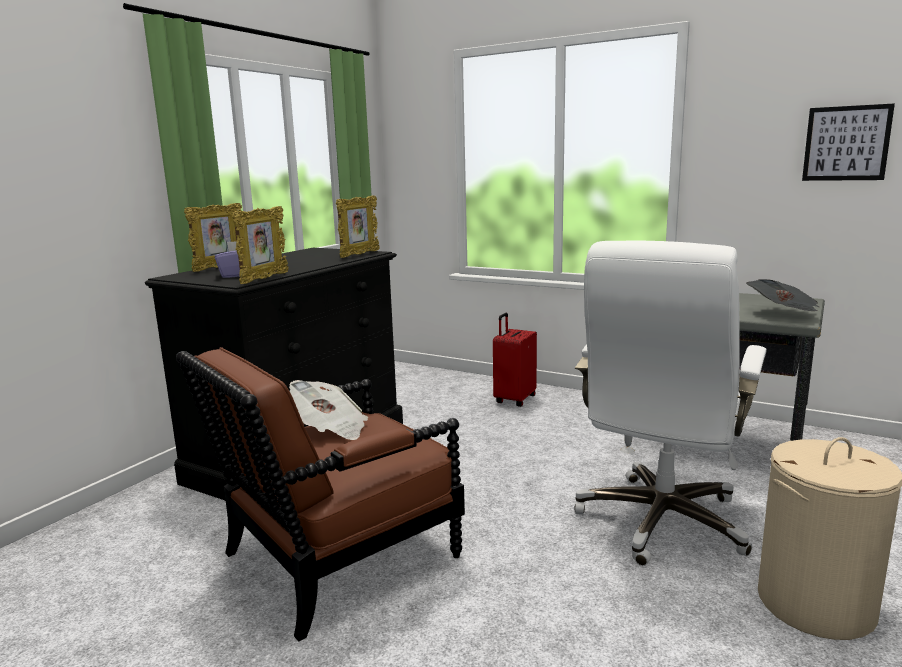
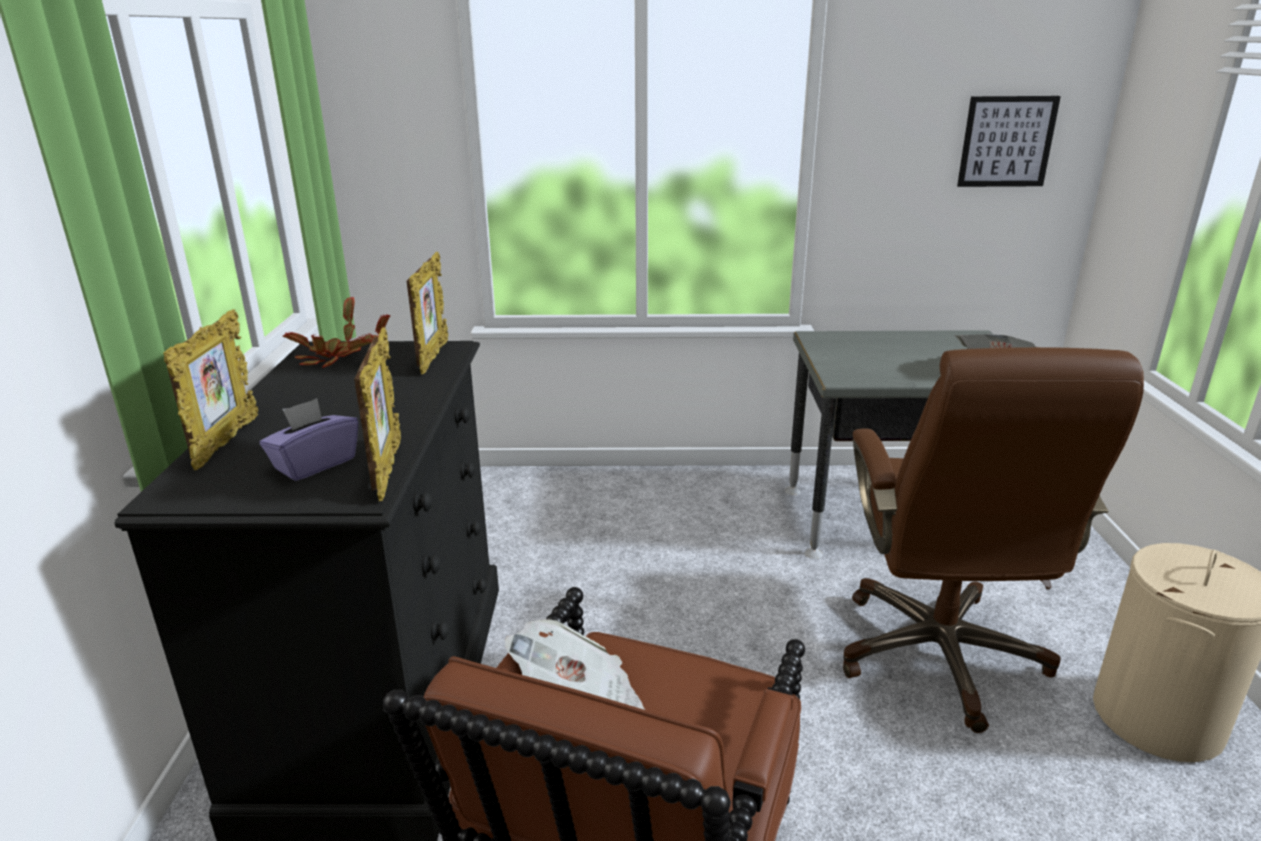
camera: 30 degrees left, 10 degrees up
(316, 252) = (337, 357): none -> potted plant
(514, 399) = (611, 503): red suitcase -> none
(662, 518) = (936, 650): white office chair -> brown office chair

